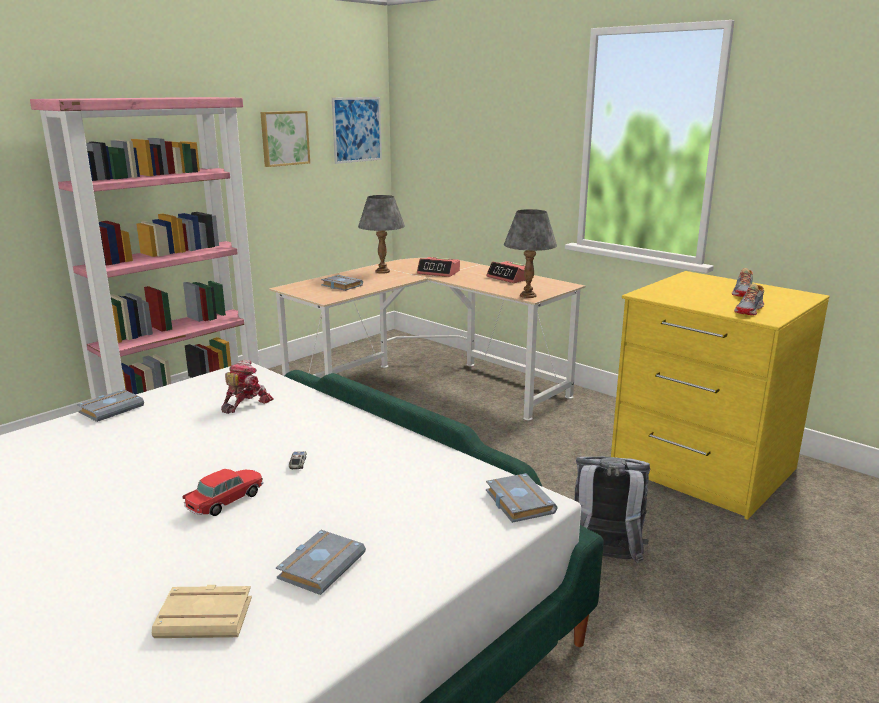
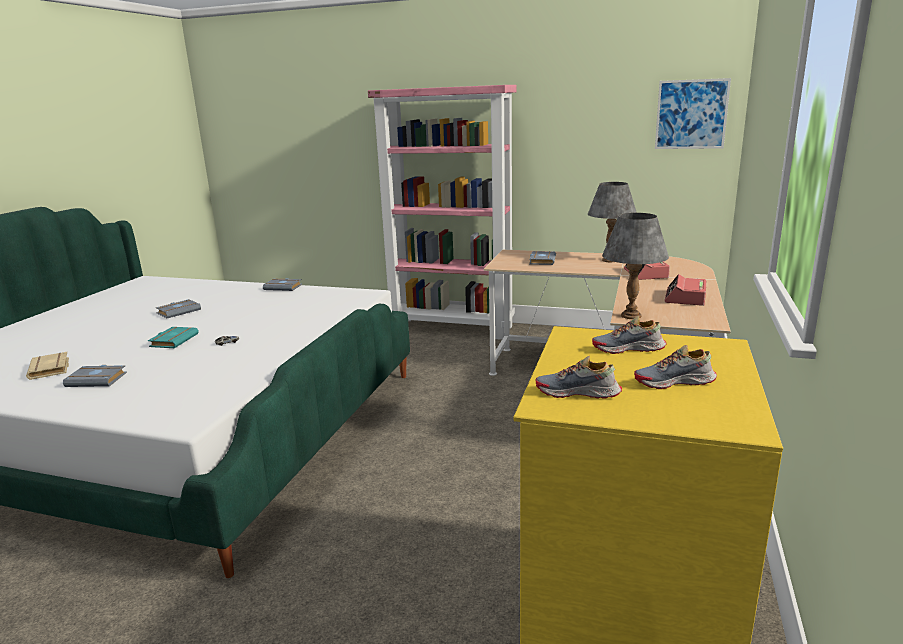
camera: 65 degrees right, 0 degrees up
(226, 501) = (173, 340): toy car -> turquoise book
(245, 403) = (312, 308): toy robot -> none
(284, 138) = (595, 121): picture -> none
(517, 502) = (186, 416): grey book -> grey book (179, 311)
(603, 558) = (364, 564): grey backpack -> none
(683, 290) = (628, 349): none -> shoe

